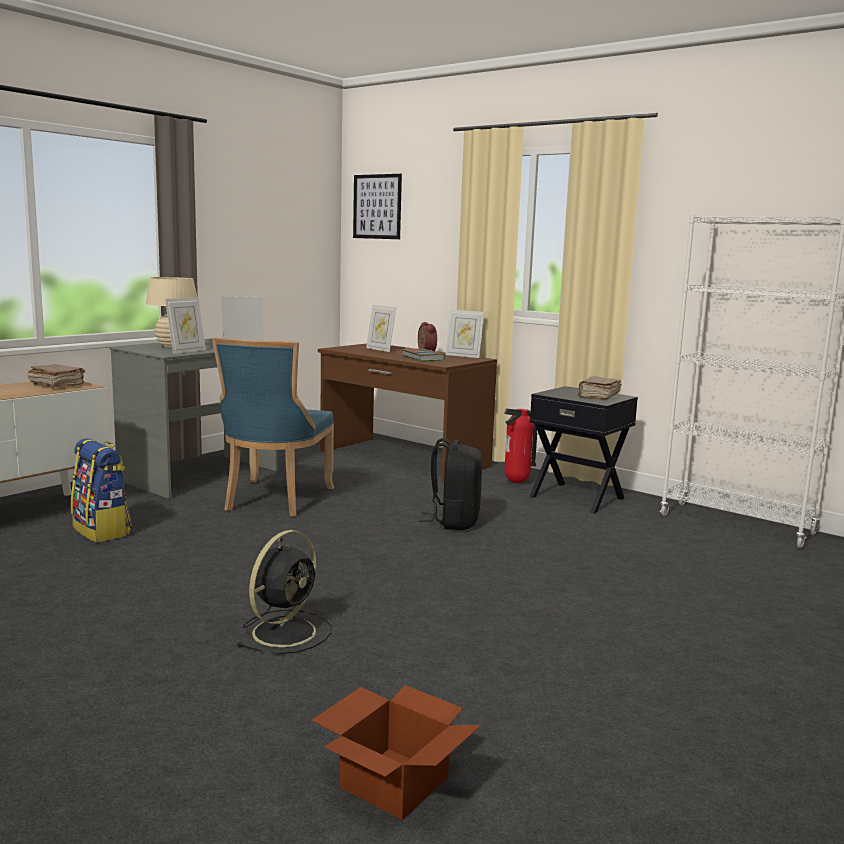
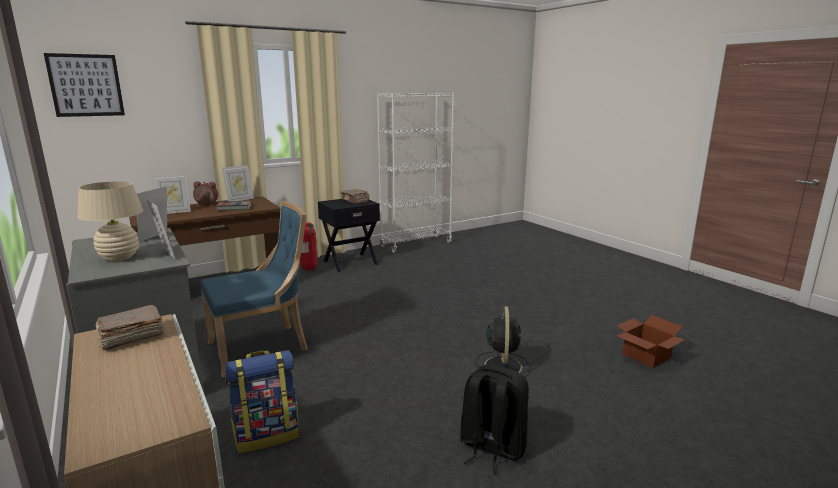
camera: 70 degrees left, 5 degrees up
(275, 500) = (262, 347): blue chair -> blue chair turned 60 degrees counterclockwise
(286, 631) = (503, 365): black fan -> black fan turned 45 degrees clockwise
(454, 522) = (364, 297): black backpack -> black backpack (491, 448)

